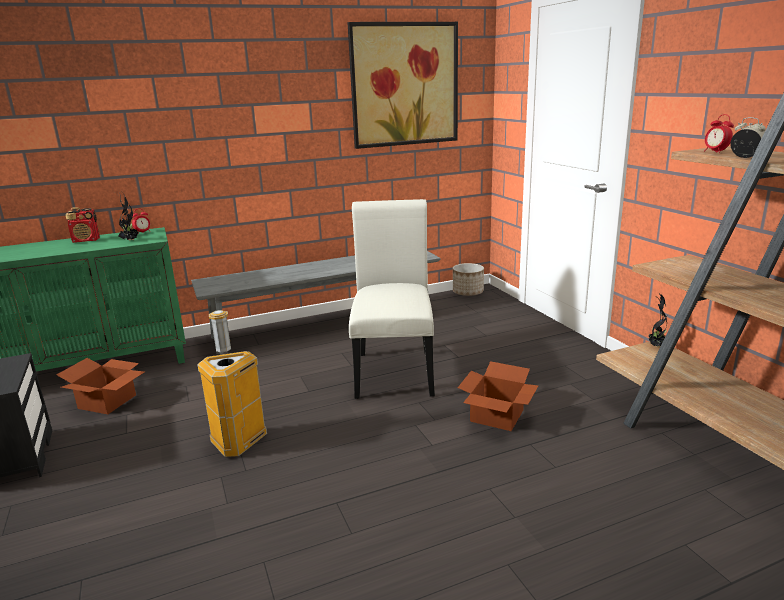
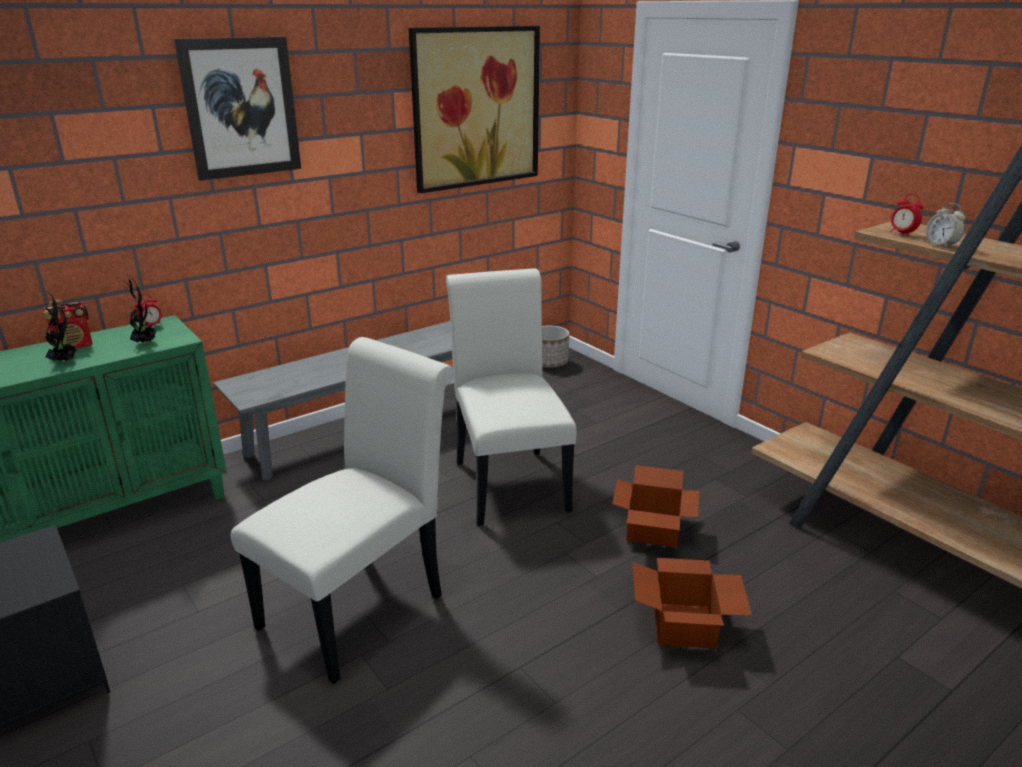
camera: 15 degrees left, 5 degrees up
(108, 402) = (144, 569): cardboard box -> cardboard box (686, 626)
(216, 79) = (241, 108): none -> picture
(239, 442) = (361, 604): trash can -> white chair
(656, 346) = (808, 431): potted plant -> potted plant (65, 361)
(746, 157) = (941, 245): alarm clock -> alarm clock turned 150 degrees counterclockwise

